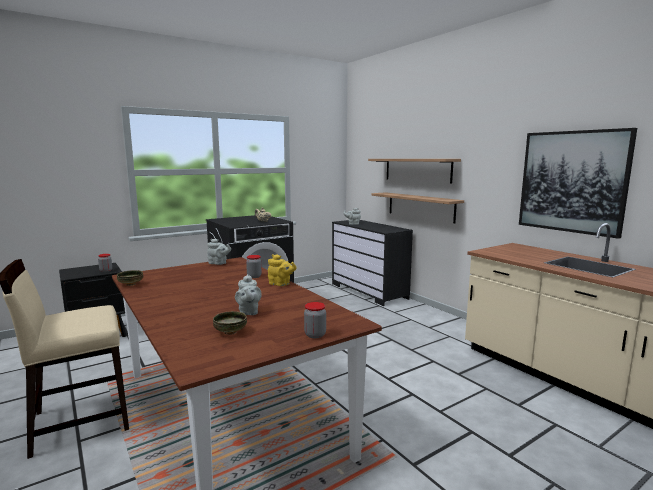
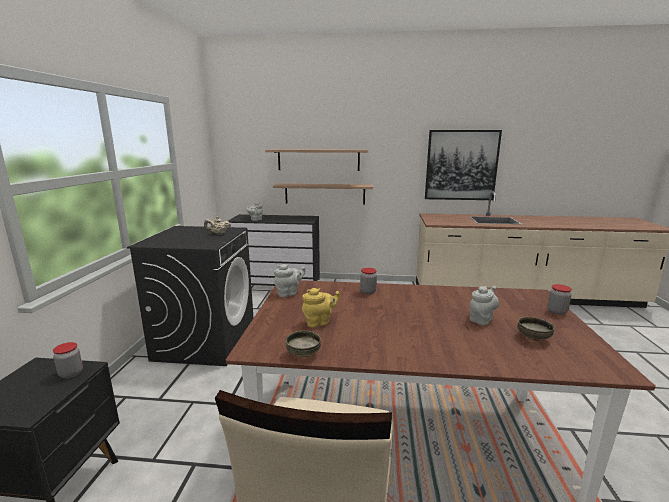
camera: 50 degrees left, 5 degrees up
(248, 312) = (481, 319): grey teapot -> grey teapot turned 75 degrees counterclockwise
(281, 284) = (409, 289): yellow teapot -> yellow teapot (319, 322)

